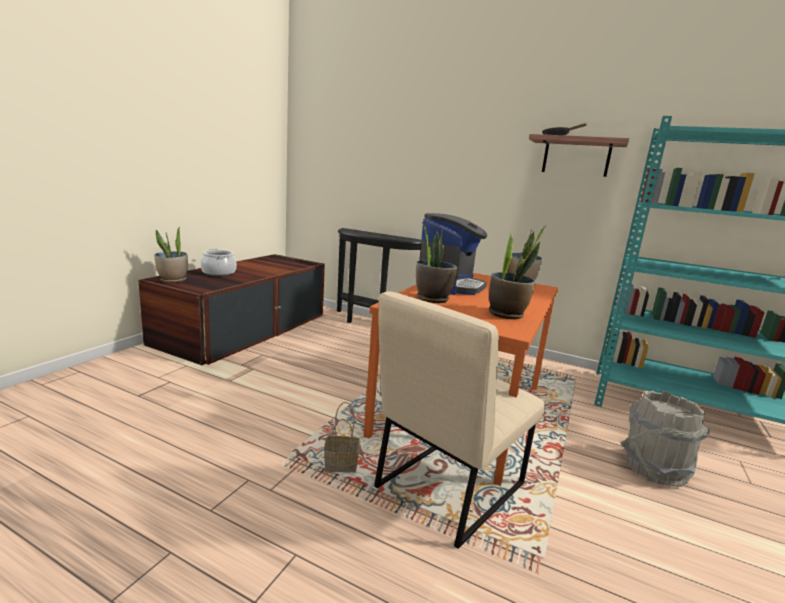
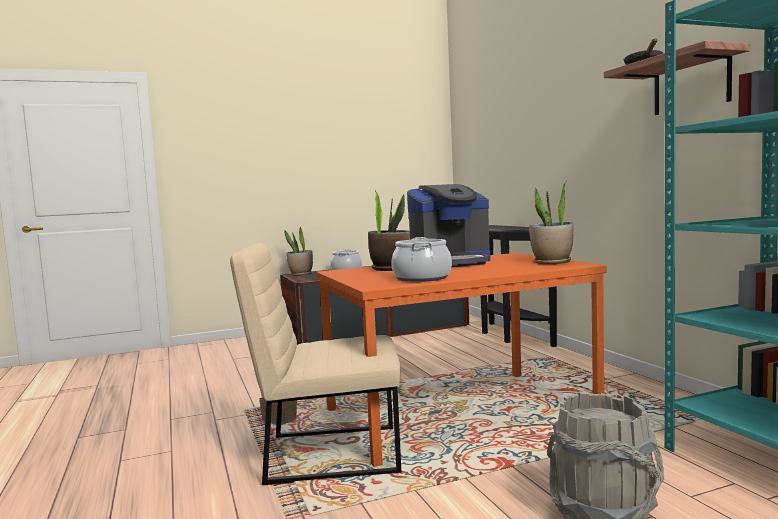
camera: 45 degrees right, 10 degrees down
(506, 314) = (421, 278): potted plant -> cooking pot

